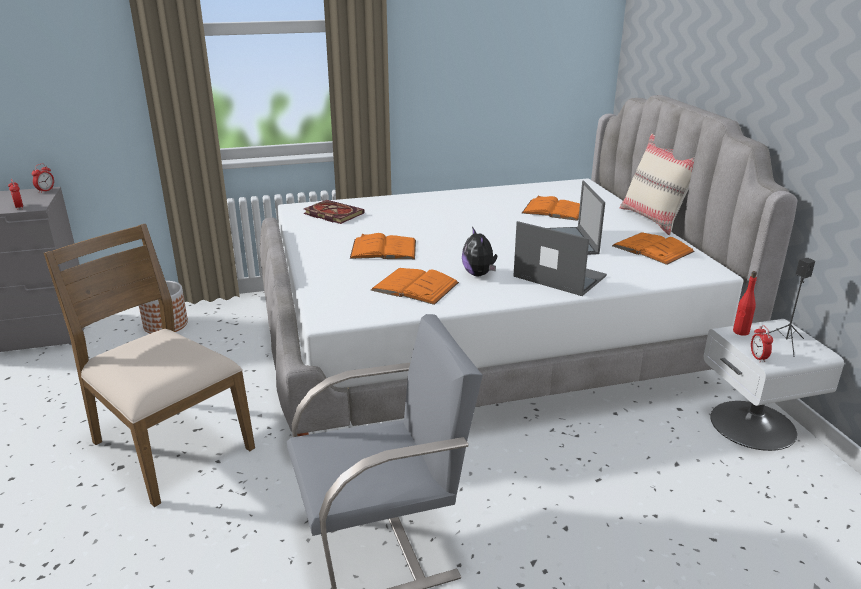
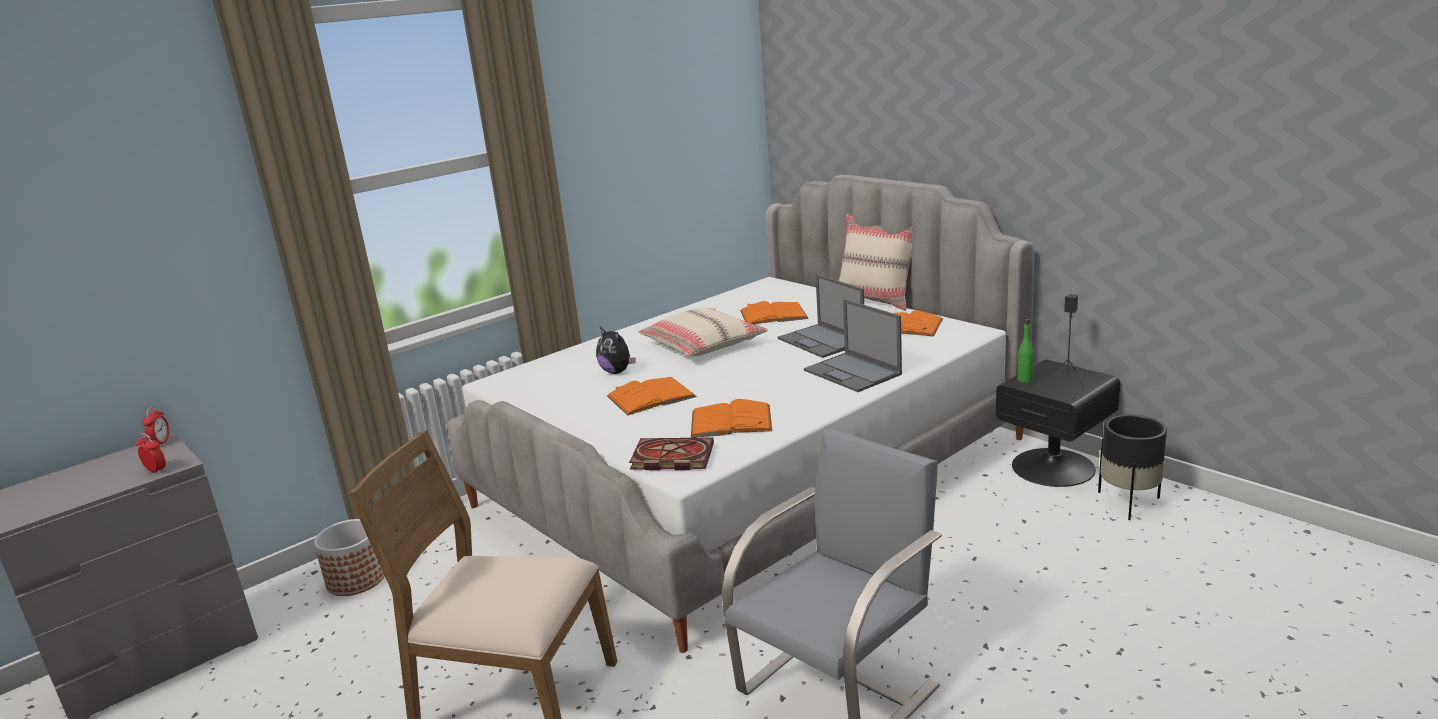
camera: 25 degrees left, 5 degrees down
(332, 214) = (543, 378): book -> book (670, 458)
(470, 220) = (703, 345): none -> beige pillow
(479, 274) = (778, 392): plush toy -> plush toy (617, 372)
(558, 276) = (853, 373): laptop -> laptop turned 135 degrees counterclockwise
(740, 332) = (1025, 380): red bottle -> green bottle
(754, 424) = (1054, 466): white nightstand -> black nightstand
(758, 357) = (1059, 396): alarm clock -> none
(800, 487) = (1129, 503): none -> black planter

